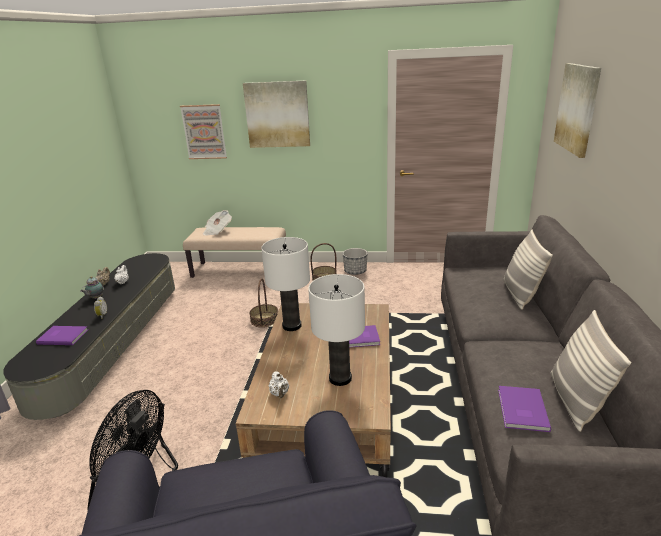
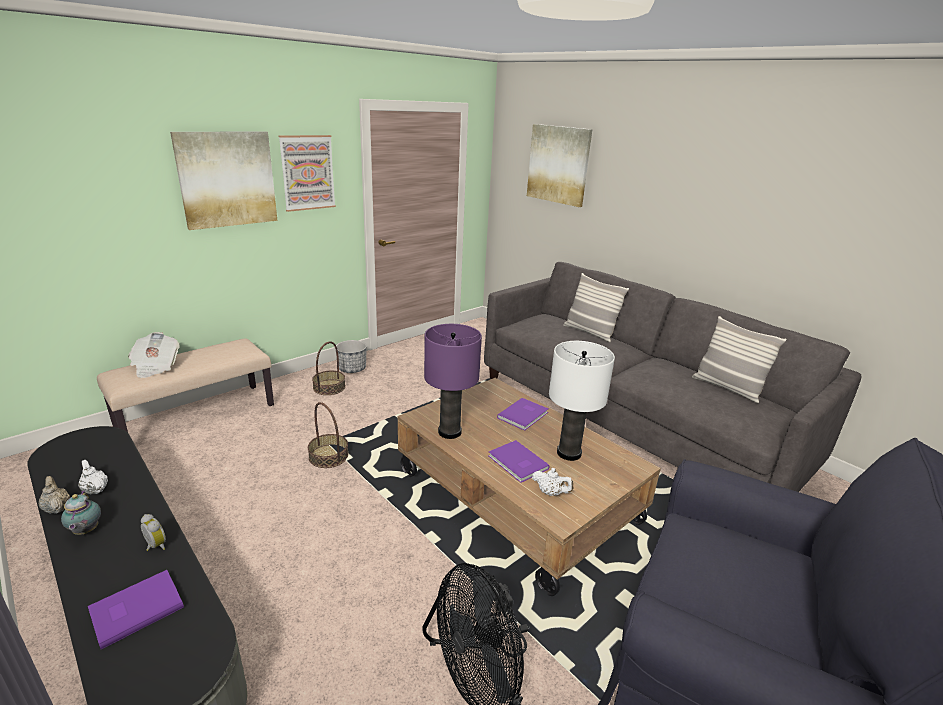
camera: 50 degrees left, 0 degrees up
(204, 132) = (101, 212): picture -> picture (307, 173)
(292, 326) = (450, 432): white table lamp -> purple table lamp
(521, 410) = (720, 406): purple book -> purple book (517, 463)

